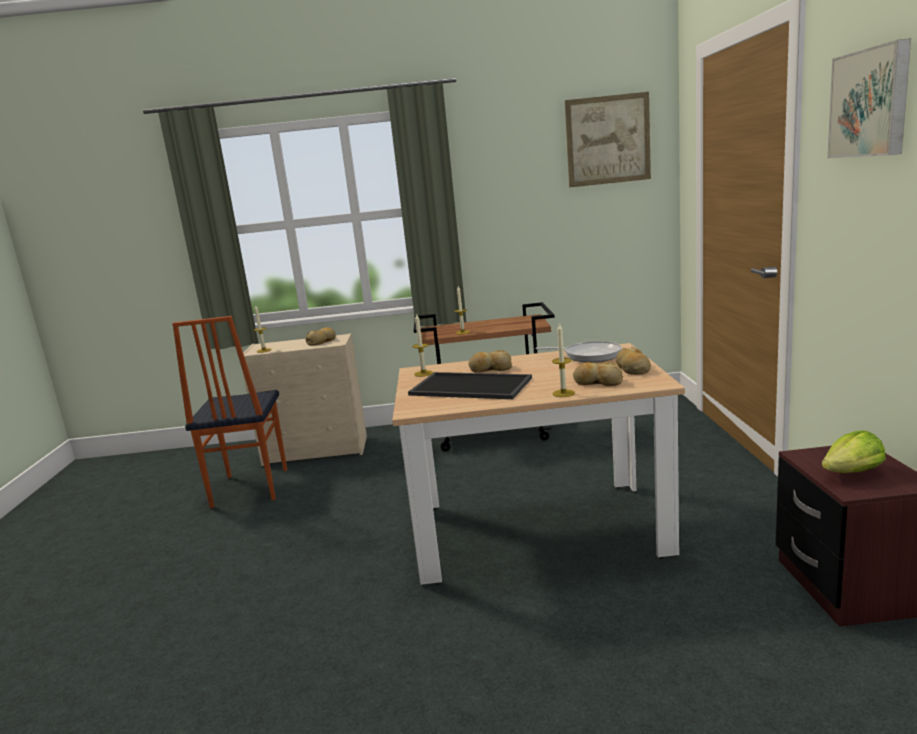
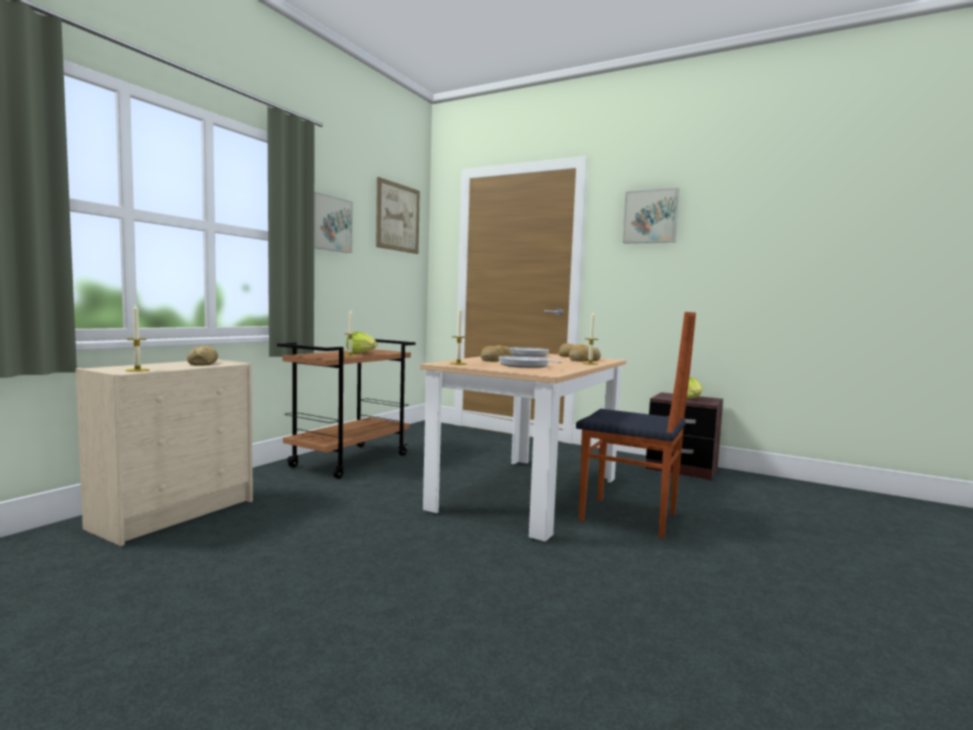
camera: 60 degrees left, 10 degrees down
(248, 488) = (165, 565): chair -> chair (628, 518)
(469, 387) = (526, 365): tray -> frying pan
(489, 327) = (362, 353): none -> lettuce
(492, 178) = (329, 223): none -> picture

